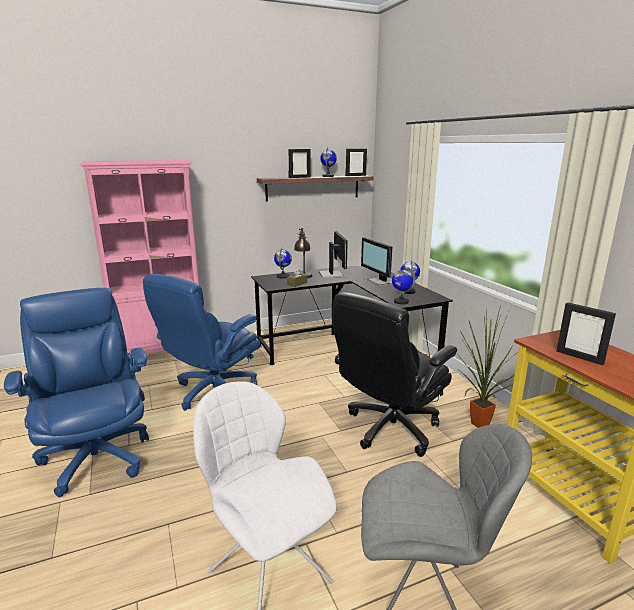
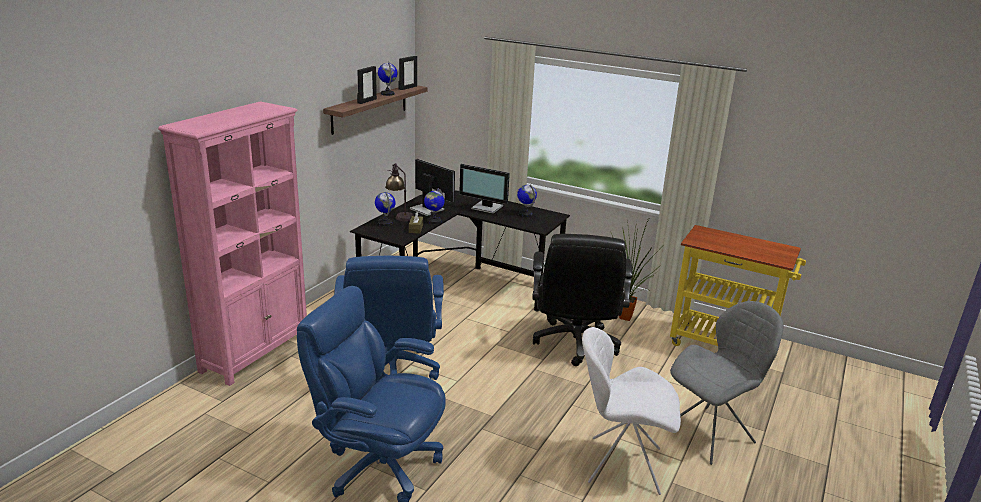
camera: 40 degrees left, 5 degrees up
(401, 302) = (536, 227): globe -> globe (434, 221)
(579, 357) = (727, 246): picture frame -> none

